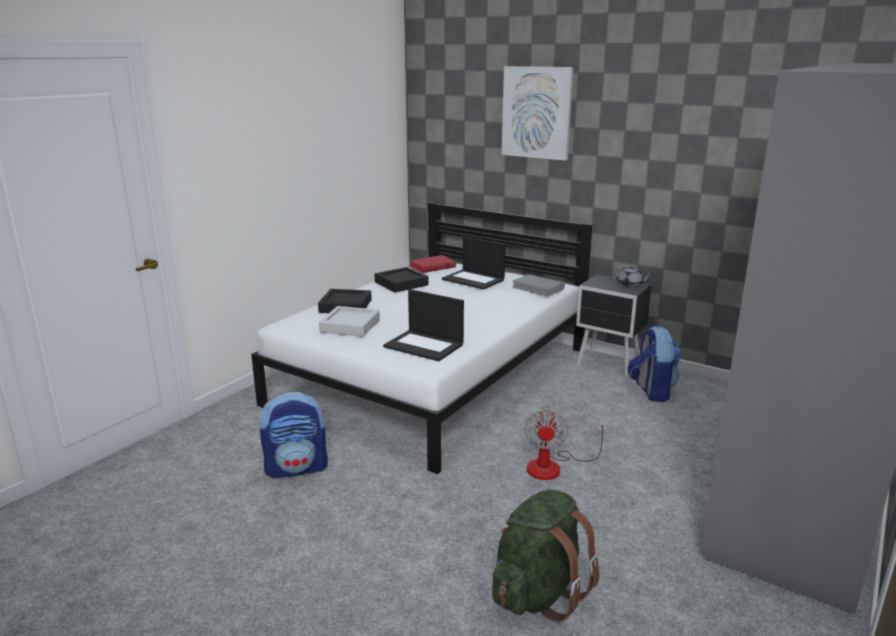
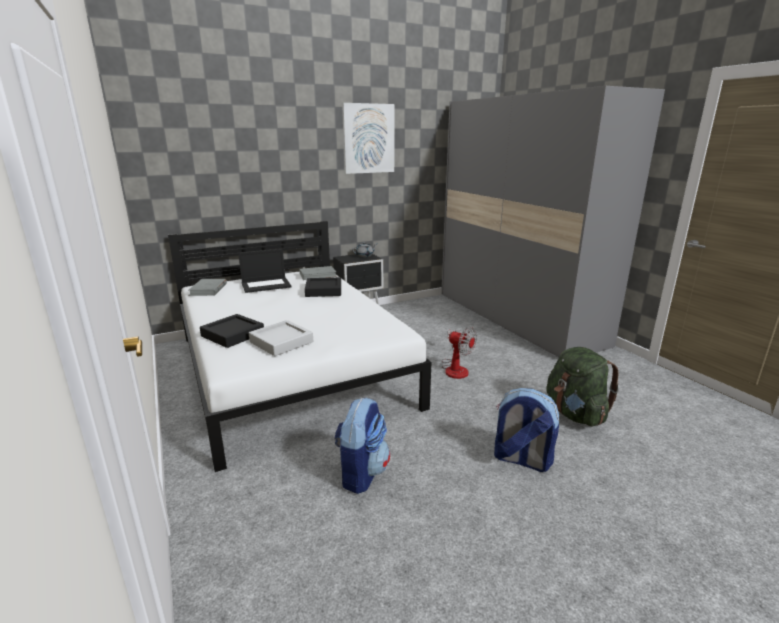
camera: 60 degrees left, 0 degrees up
(401, 284) = (223, 306): black tray -> black tray (323, 290)
(425, 345) = (363, 326): laptop -> none
(432, 267) = (208, 289): red book -> grey book
(537, 112) = (266, 139): picture -> picture (368, 138)
(651, 391) = (403, 316): backpack -> backpack (521, 459)

